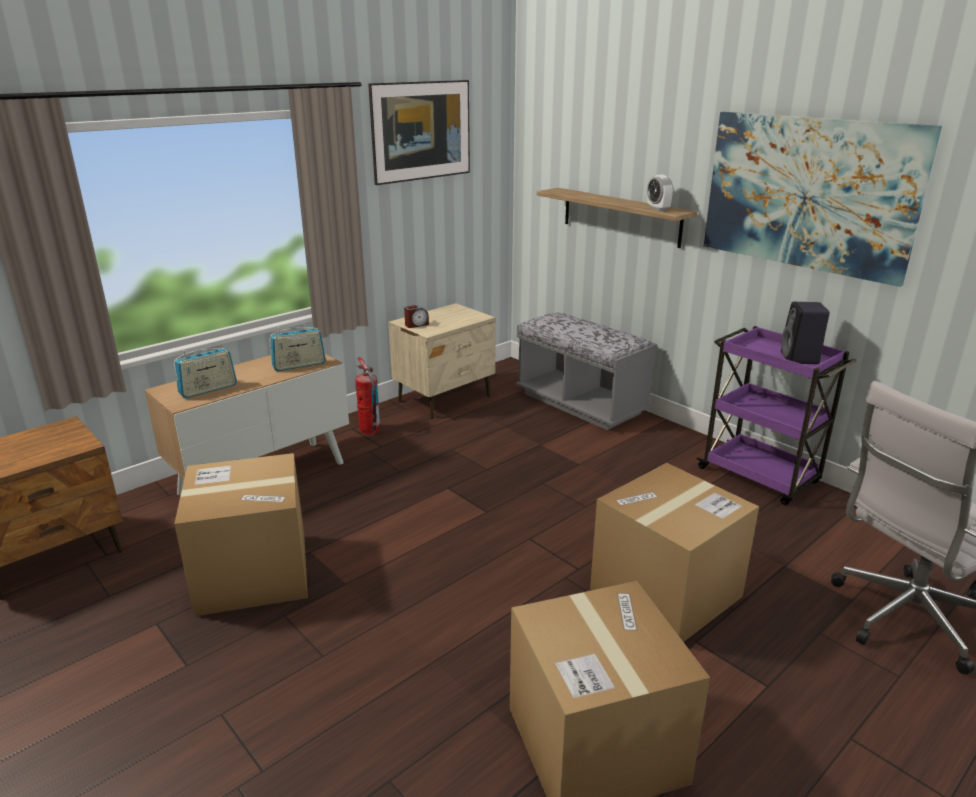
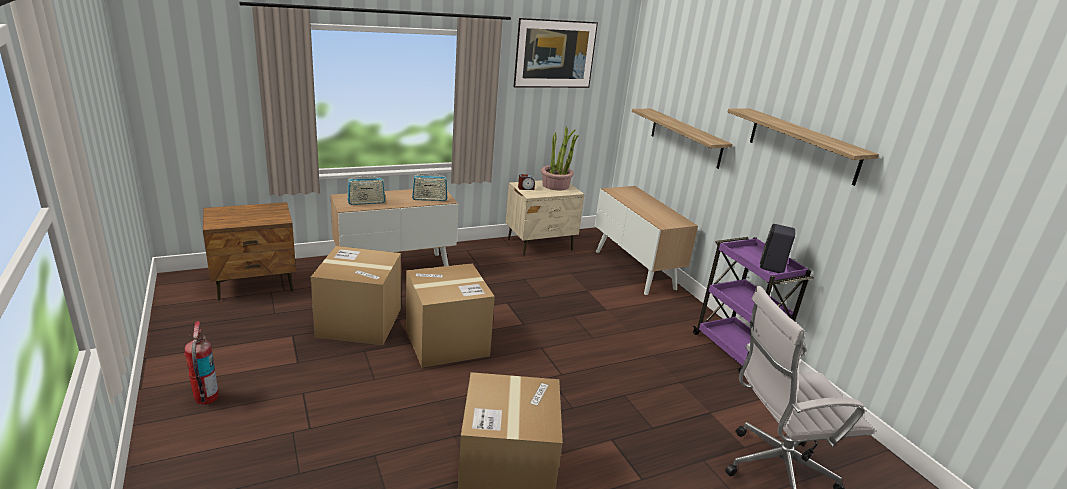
camera: 15 degrees right, 0 degrees up
(369, 430) = (477, 254): fire extinguisher -> fire extinguisher (206, 398)
(452, 313) = (556, 185): none -> potted plant
(580, 403) = (635, 269): grey bench -> cabinet
(658, 209) = (704, 137): alarm clock -> none
(665, 592) = (611, 405): cardboard box -> cardboard box (446, 342)
(808, 193) = (802, 145): picture -> shelf

